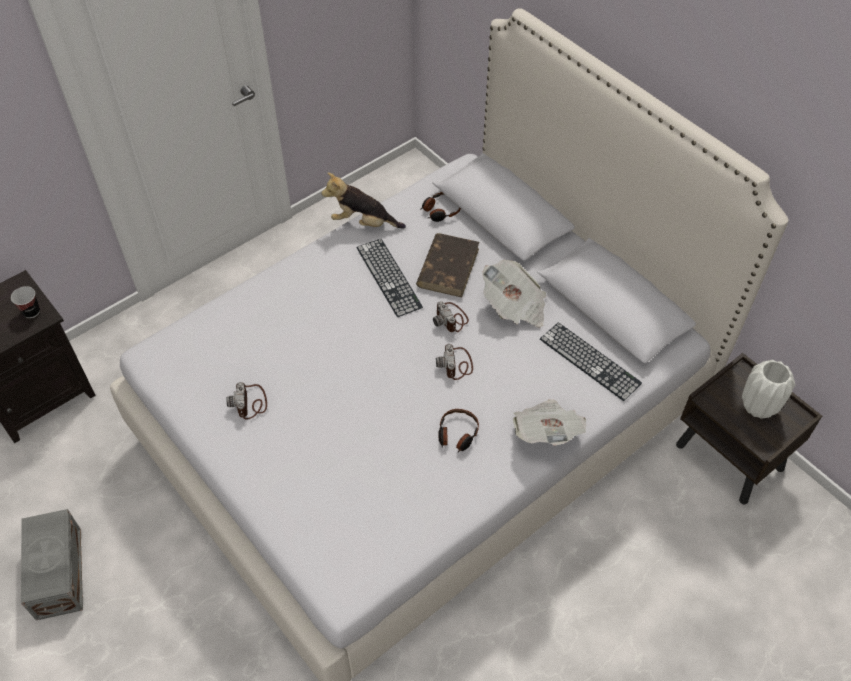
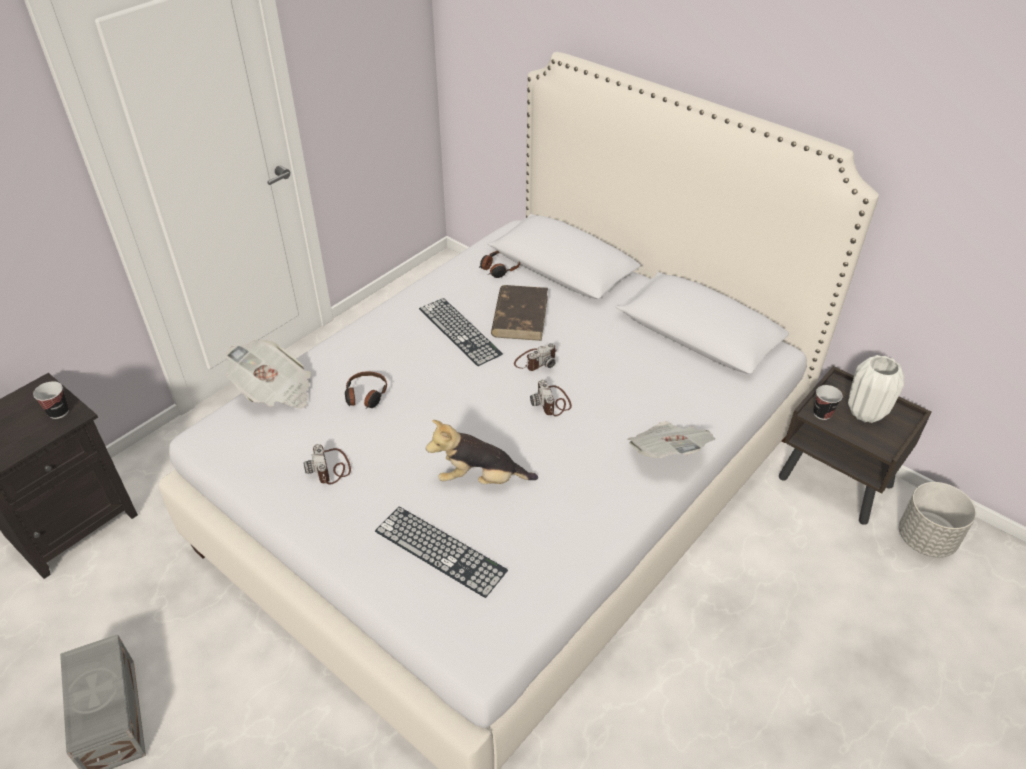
camera: 10 degrees left, 10 degrees down
(363, 222) = (421, 287): plush toy -> plush toy (480, 479)
(451, 319) = (535, 361): camera -> camera turned 90 degrees counterclockwise
(457, 434) = (571, 468): headphones -> headphones (365, 396)
(514, 307) = (598, 343): newspaper -> newspaper (275, 391)
(590, 361) = (691, 381): keyboard -> keyboard (440, 550)
(716, 402) = (822, 413): none -> cup
(798, 528) = (926, 539): none -> grey planter

